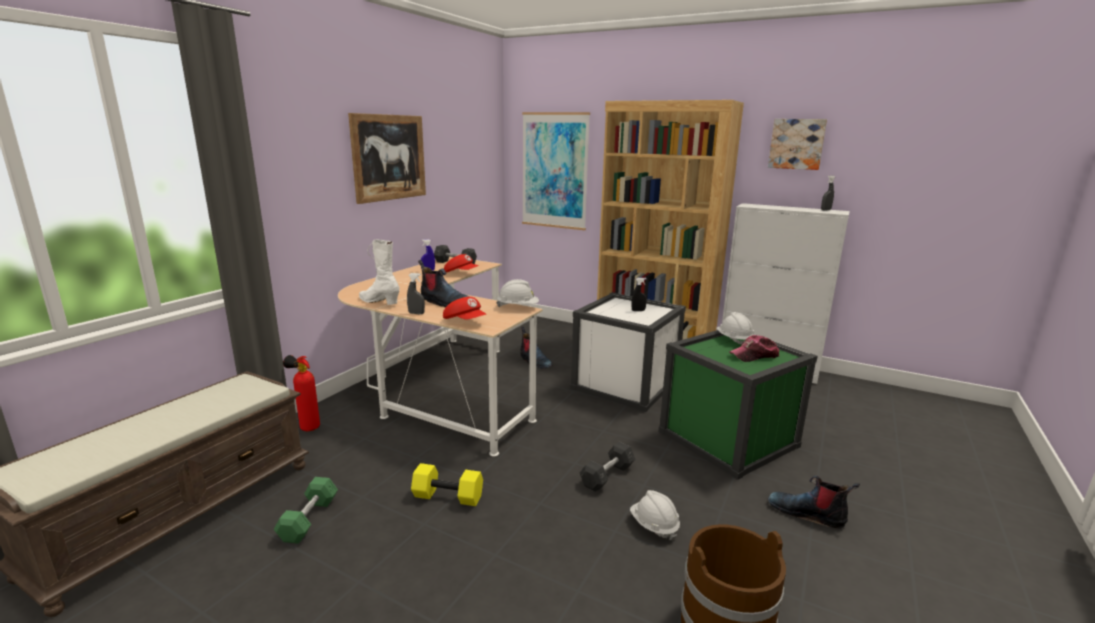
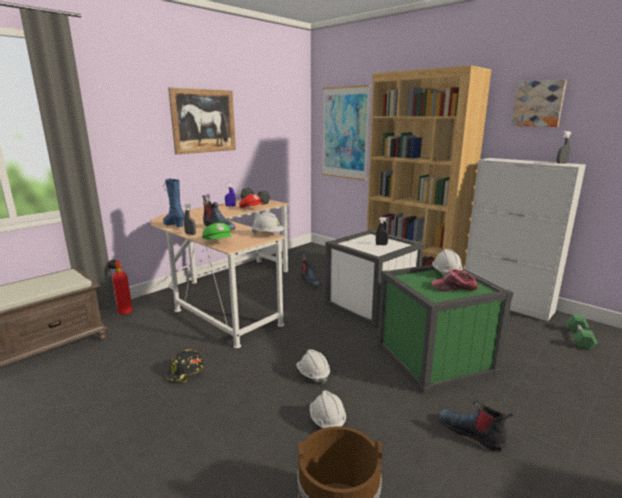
camera: 15 degrees right, 0 degrees up
(309, 519) = (85, 375): green dumbbell -> green dumbbell (579, 338)
(379, 302) = (174, 225): white boot -> blue boot
(449, 496) = (186, 373): yellow dumbbell -> black hard hat
(465, 321) = (218, 242): red cap -> green cap
(607, 476) = (313, 375): grey dumbbell -> white hard hat

